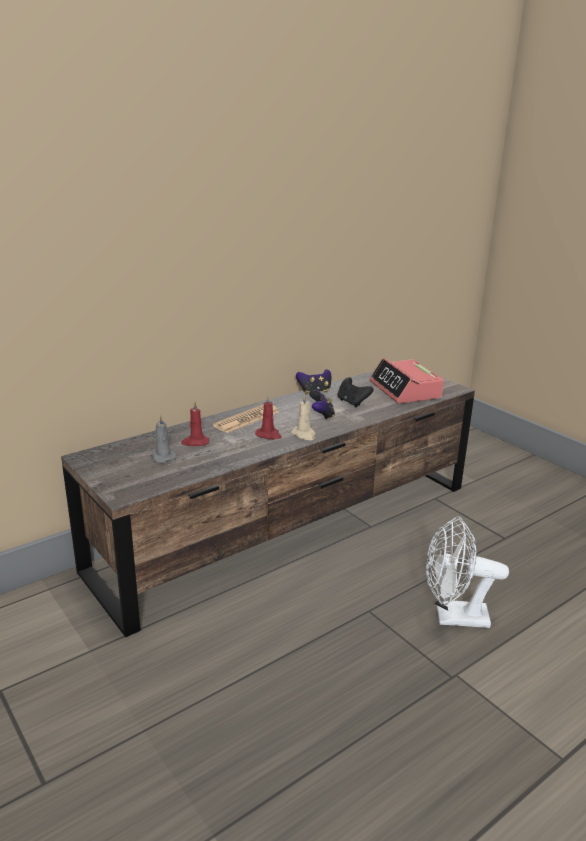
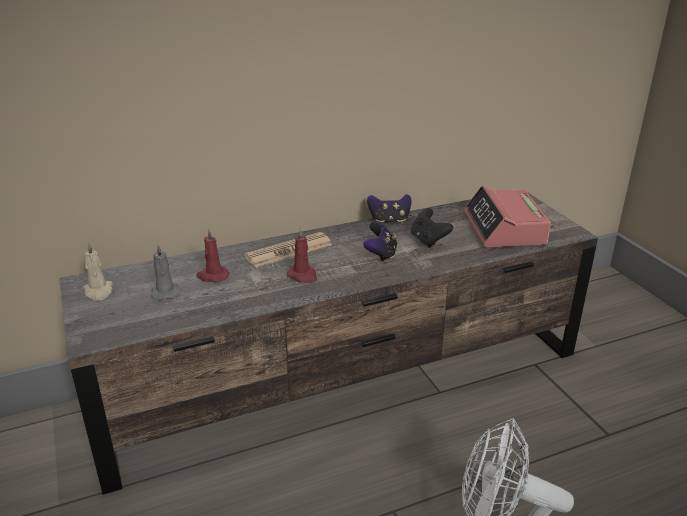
camera: 15 degrees right, 5 degrees up
(304, 435) = (345, 280): beige candle -> beige candle (99, 292)

